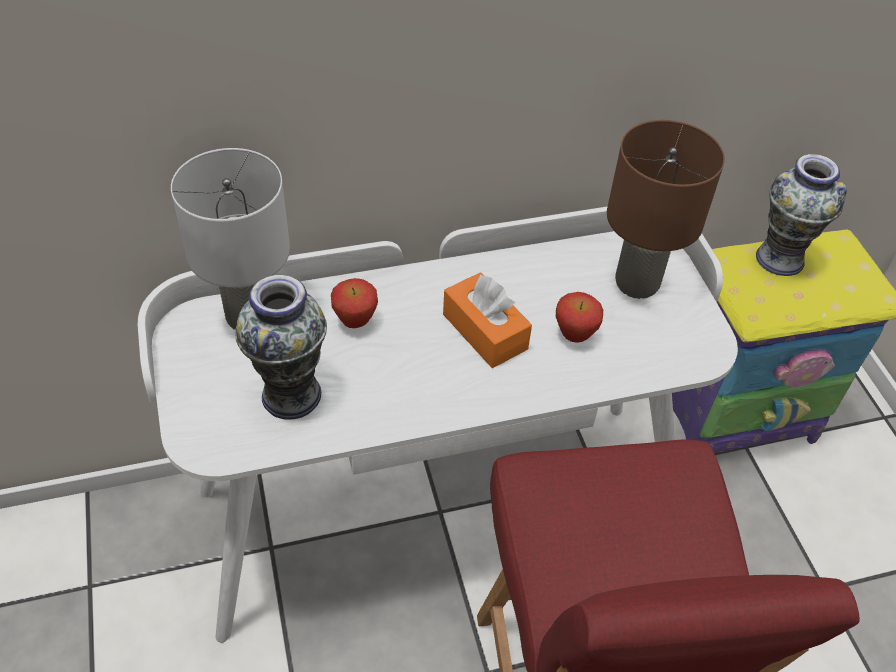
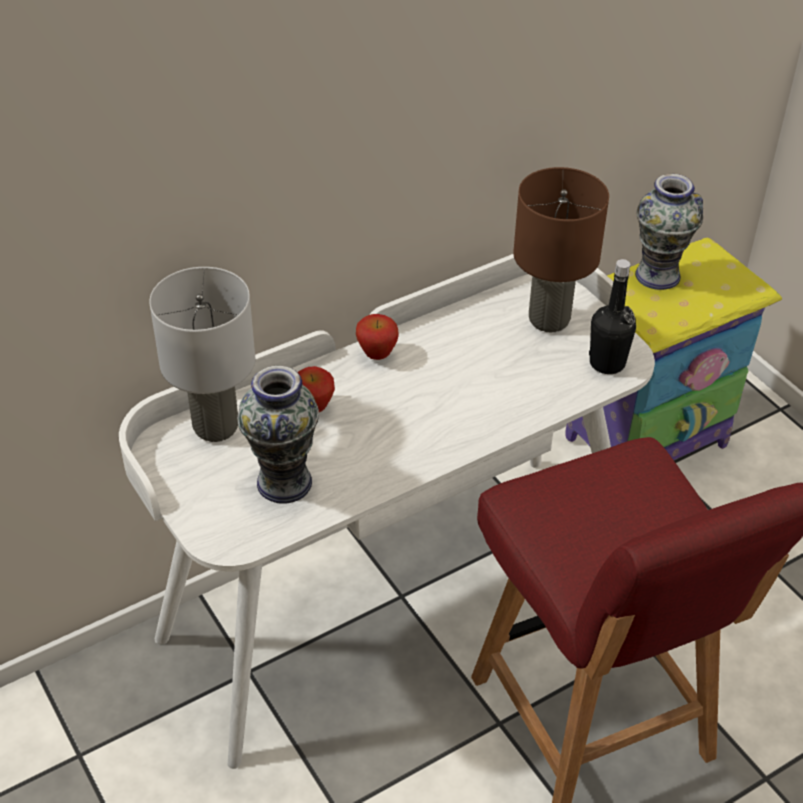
camera: 15 degrees left, 5 degrees down
(485, 331) = (433, 390): orange tissue box -> none
(574, 336) = (512, 375): apple -> apple (377, 355)
(682, 347) = (607, 363): none -> black bottle

